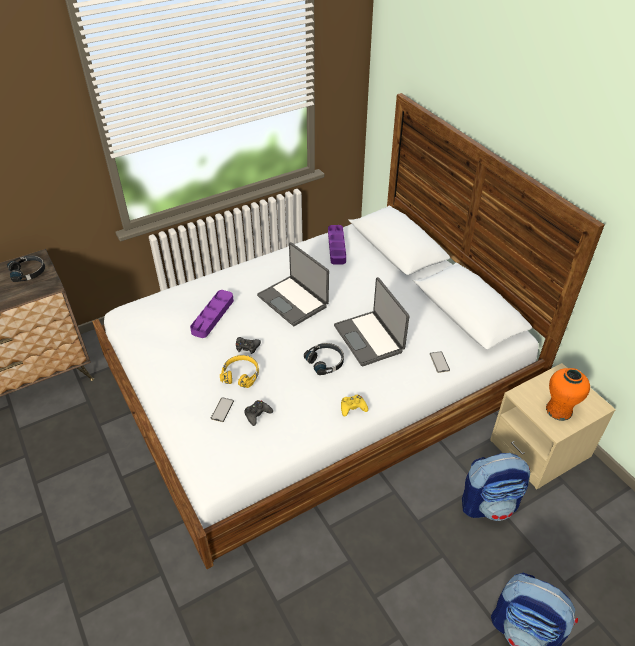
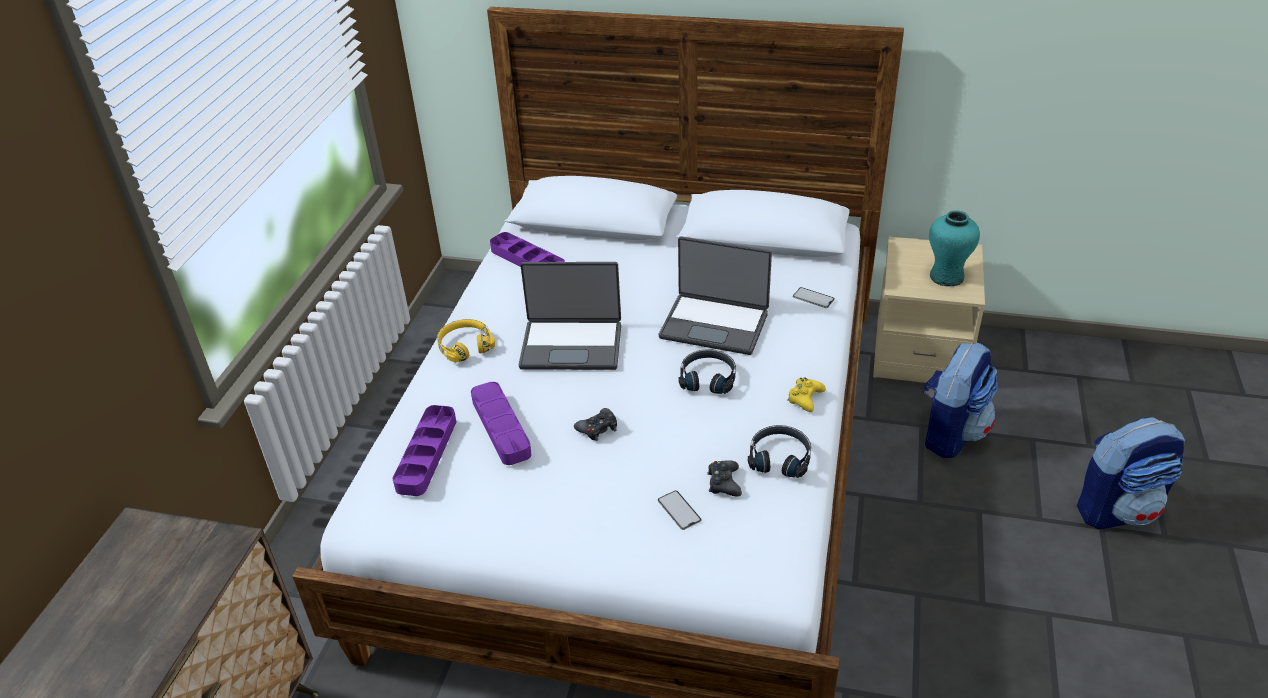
camera: 45 degrees left, 5 degrees down
(28, 272) = (153, 553): black headphones -> black headphones (780, 457)
(173, 306) = (426, 454): none -> purple tray
(241, 374) = (638, 460): yellow headphones -> yellow headphones (465, 346)
(558, 410) = (946, 277): orange vase -> turquoise vase

